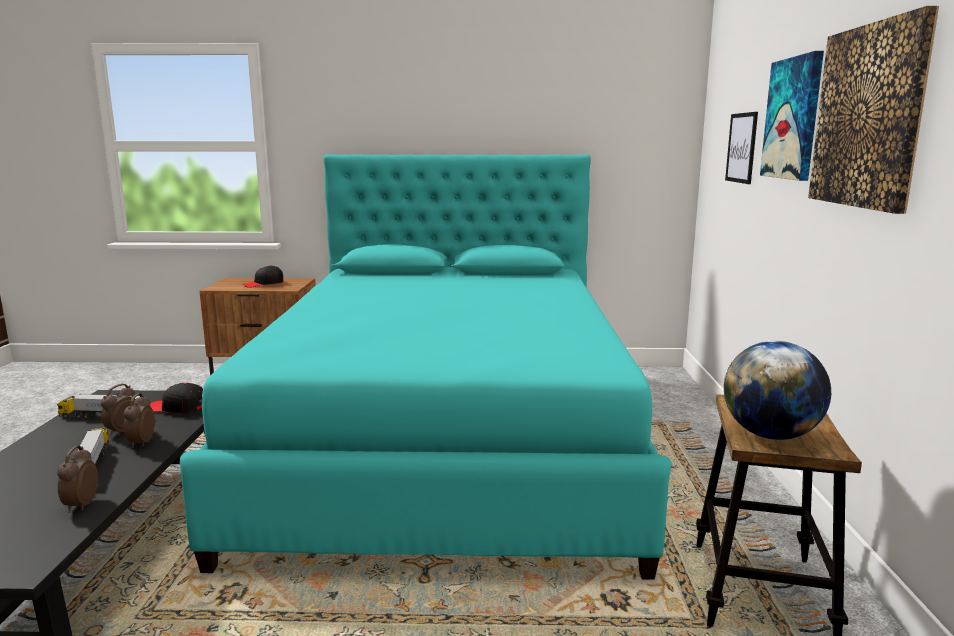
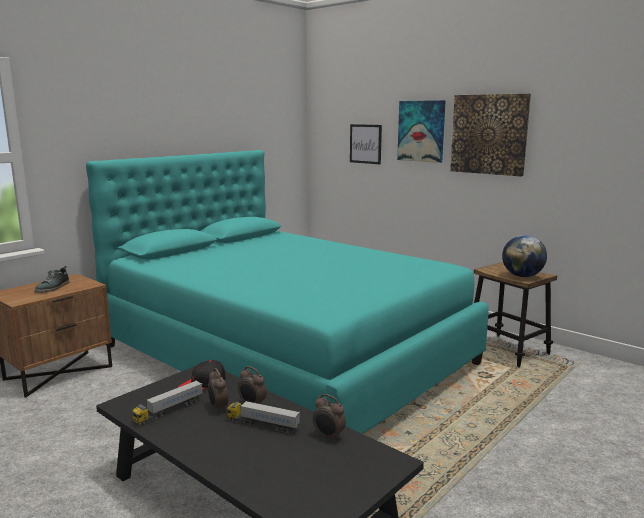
camera: 50 degrees left, 0 degrees up
(264, 284) = (53, 287): black cap -> shoe

